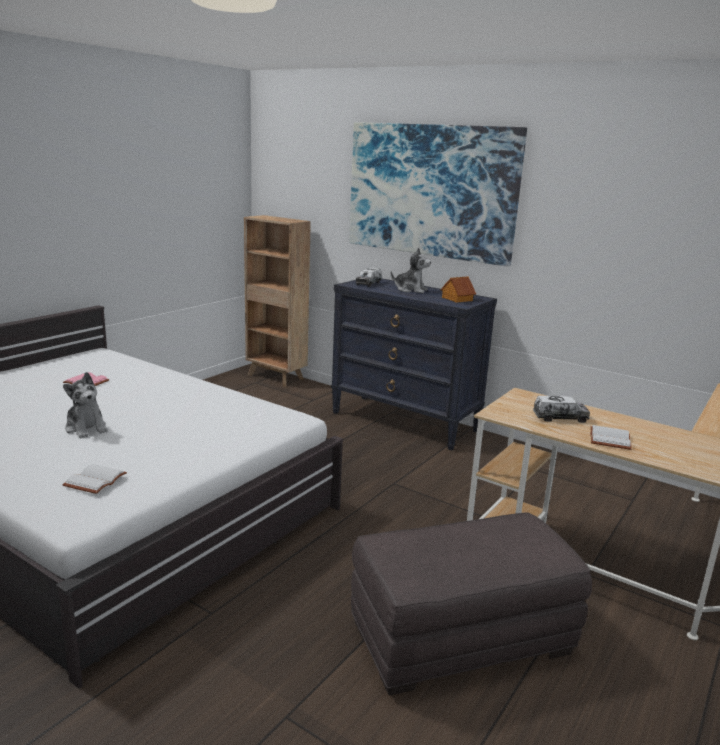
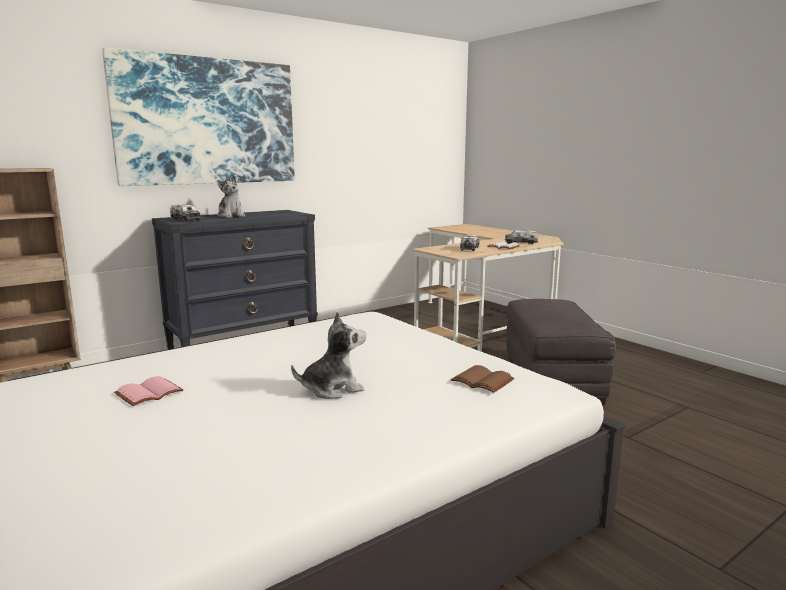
camera: 70 degrees left, 5 degrees down
(94, 480) = (480, 381): white book -> brown book
(410, 290) = (231, 216): plush toy -> plush toy turned 105 degrees clockwise
(456, 299) = (279, 213): toy house -> none
(671, 451) = (520, 243): none -> toy truck

